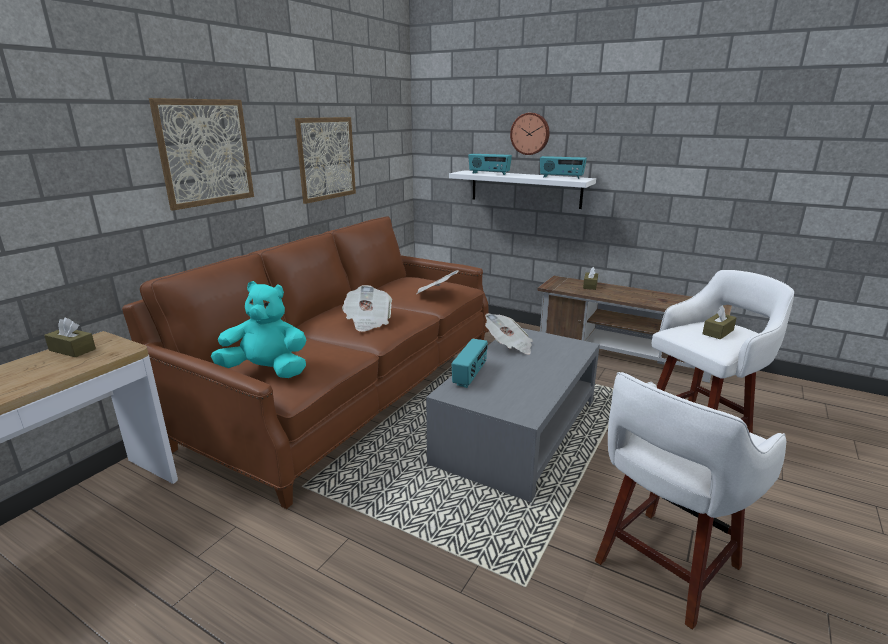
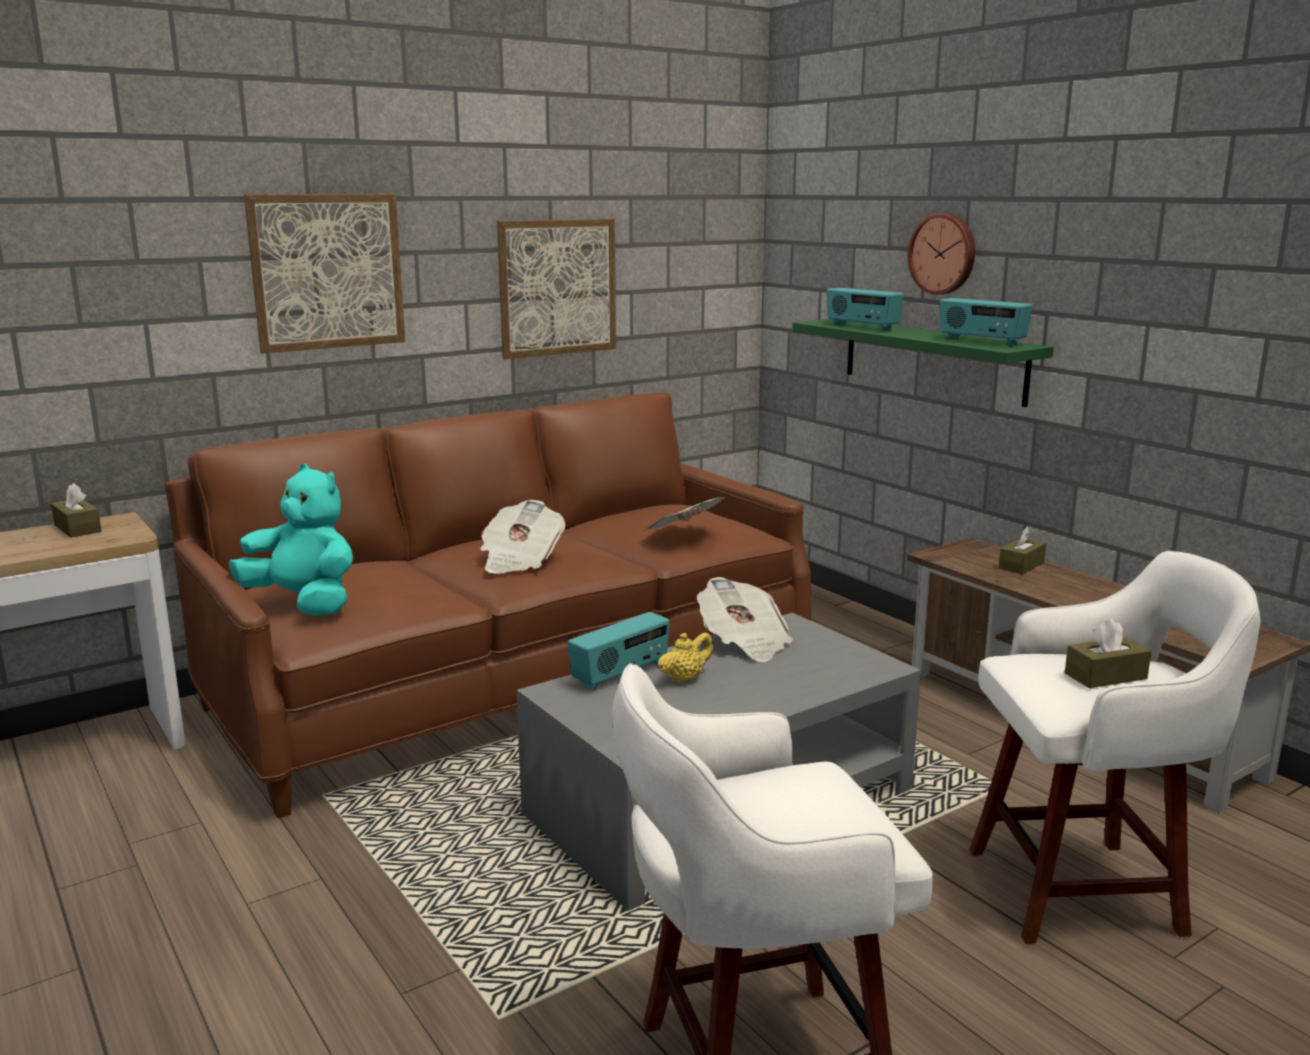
camera: 25 degrees right, 5 degrees down
(504, 371) = (685, 679): none -> yellow teapot
(525, 189) = (932, 360): white shelf -> green shelf

